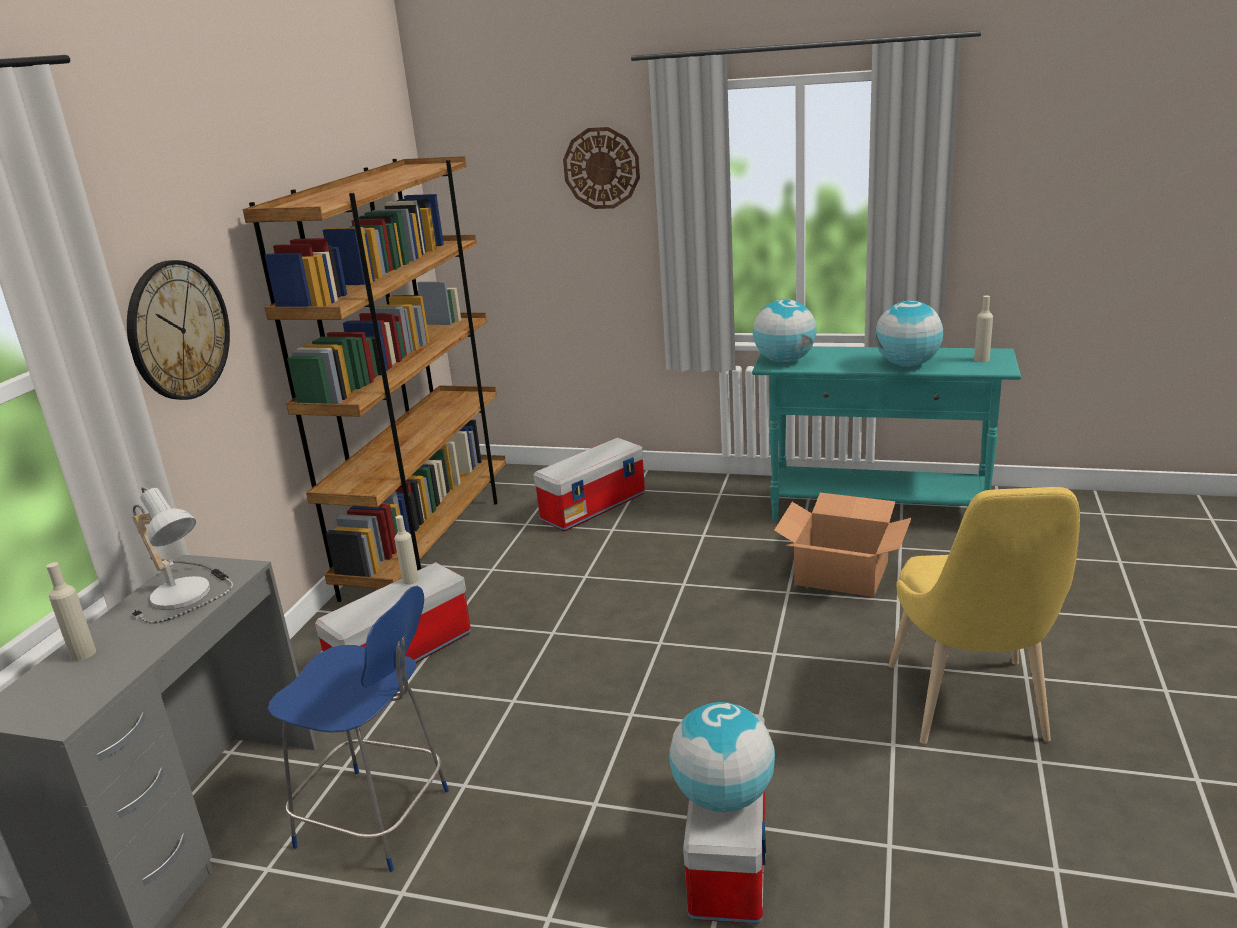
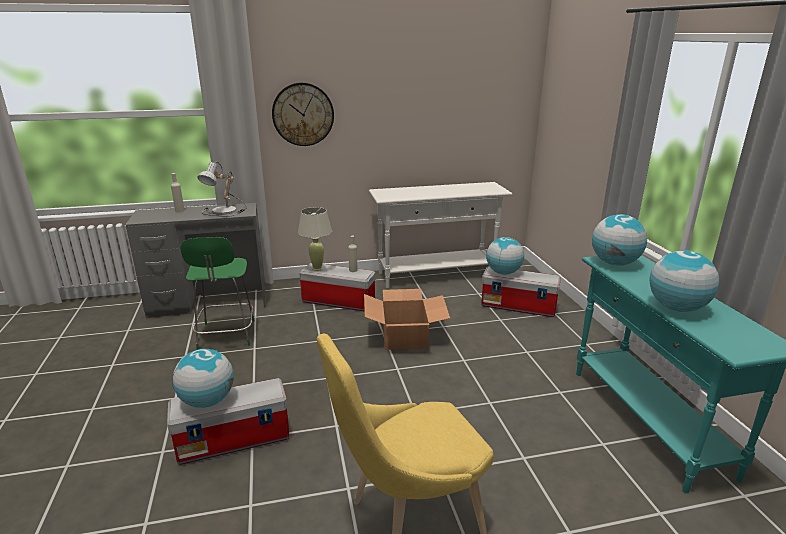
camera: 60 degrees right, 0 degrees up
(355, 615) = (317, 268): none -> beige table lamp
(378, 819) = (226, 336): blue chair -> green chair
(429, 541) = (436, 275): brown bookcase -> white console table
(568, 467) = (503, 272): none -> globe
(601, 168) = (609, 92): wall clock -> none
(841, 573) = (536, 421): cardboard box -> cardboard box (405, 336)
(981, 359) = (744, 340): beige bottle -> none

